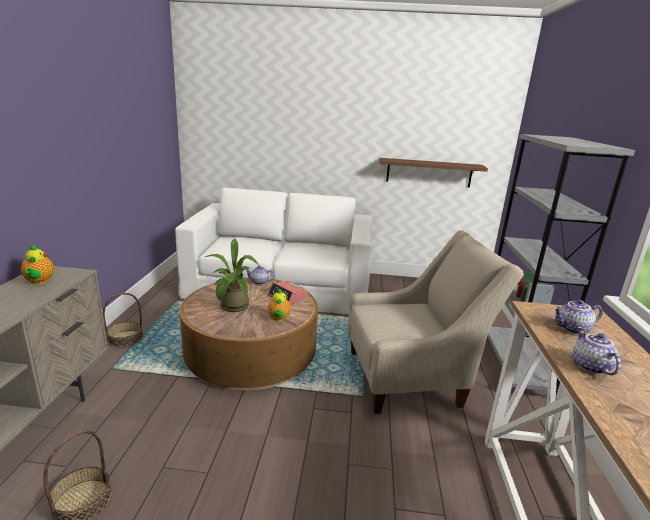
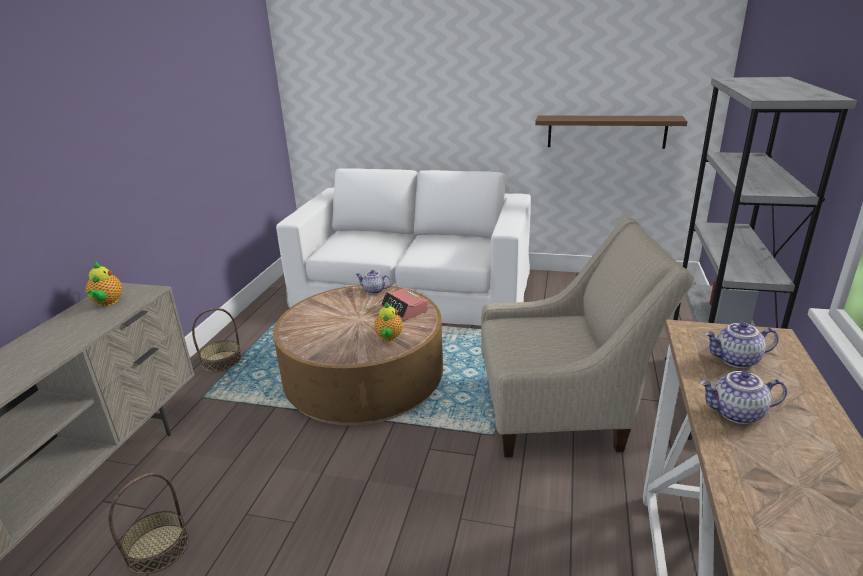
camera: 10 degrees right, 5 degrees up
(233, 308) = (336, 325): potted plant -> none
(589, 366) = (736, 414): teapot -> teapot turned 90 degrees counterclockwise

